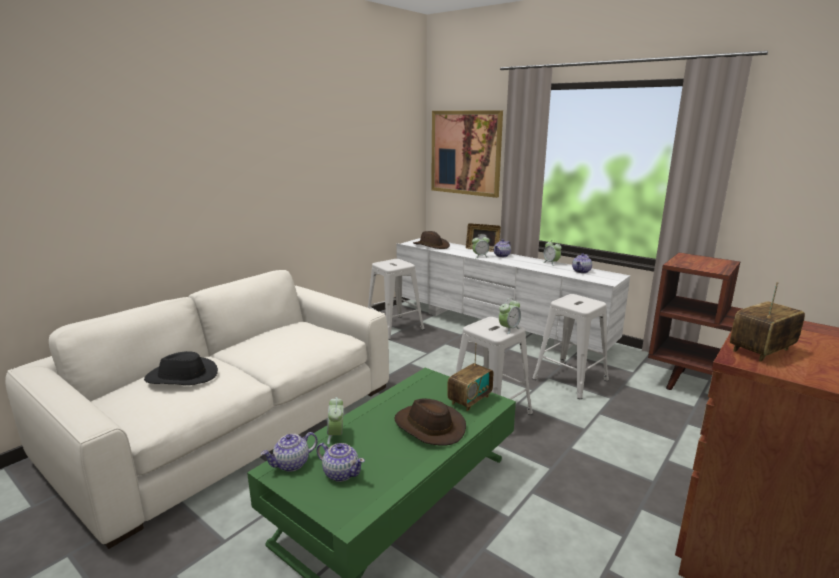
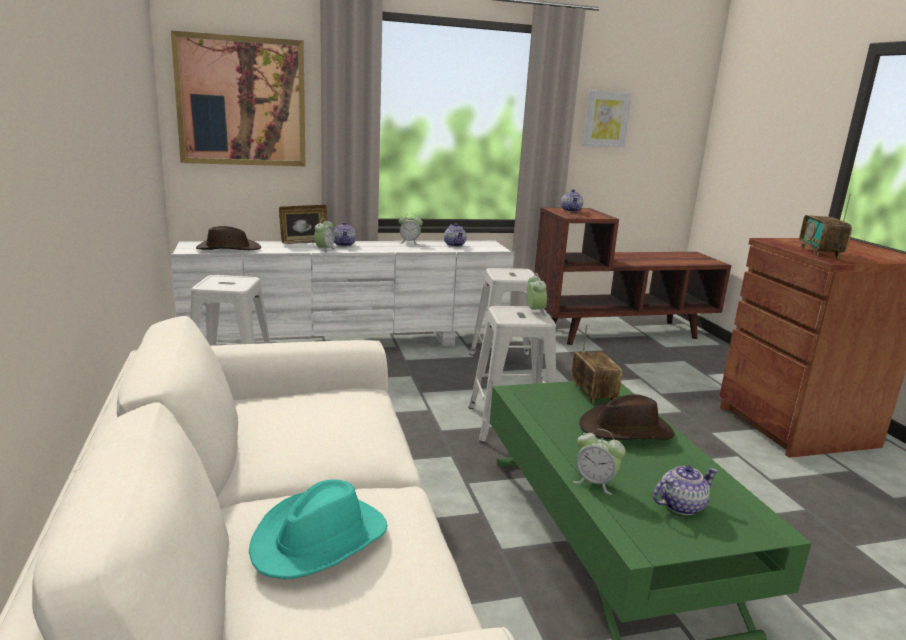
camera: 55 degrees left, 0 degrees up
(182, 377) = (320, 539): black hat -> turquoise hat
(291, 464) = (637, 531): teapot -> teapot (571, 210)
(784, 169) = (605, 119): none -> picture

